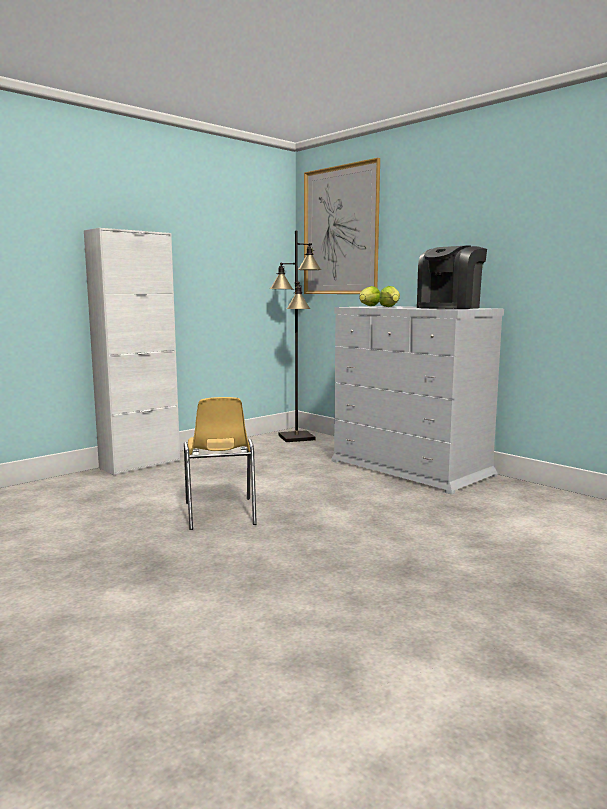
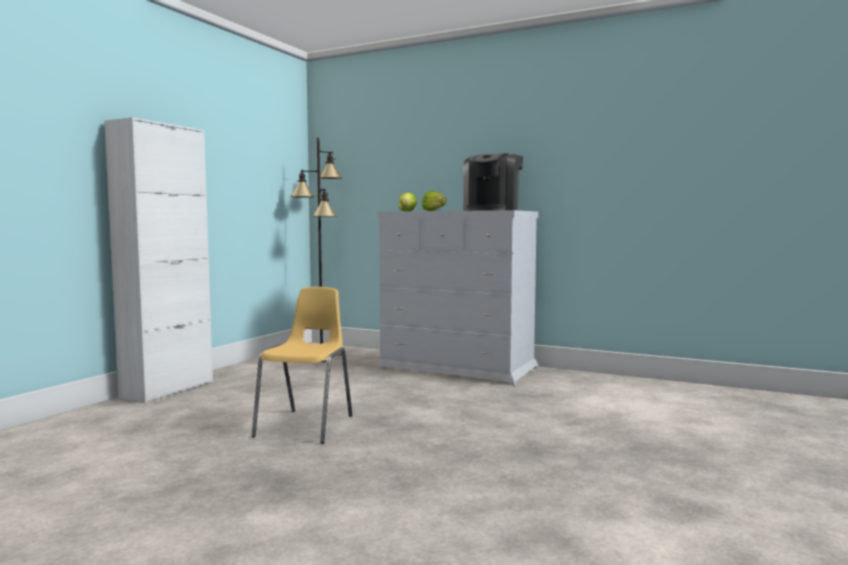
camera: 20 degrees left, 5 degrees down
(220, 514) = (306, 426): yellow chair -> yellow chair turned 135 degrees counterclockwise
(340, 231) = (361, 140): picture -> none

